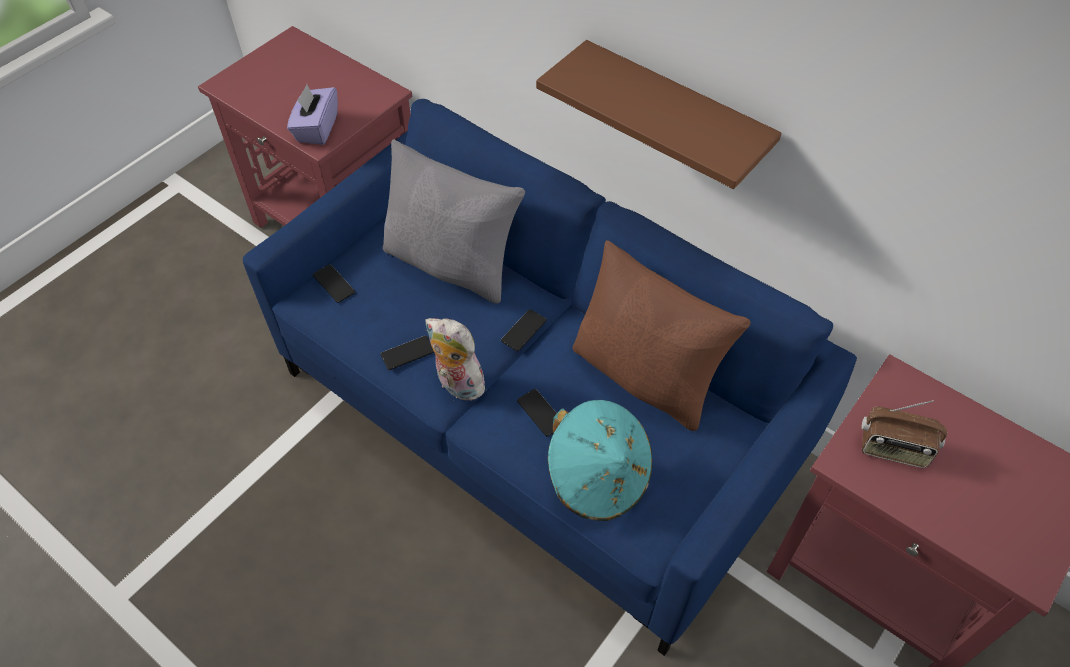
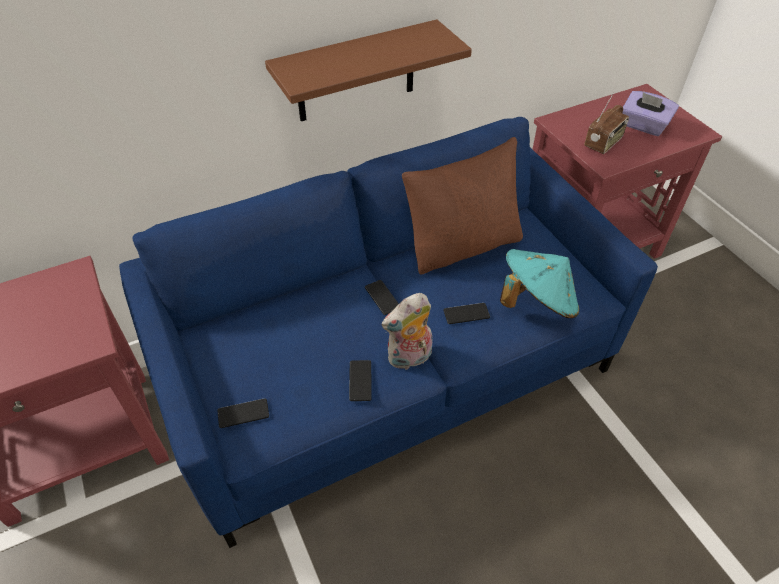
camera: 65 degrees left, 5 degrees down
(316, 128) = (70, 340): purple tissue box -> purple tissue box (643, 126)
(452, 264) = (284, 319): grey pillow -> none

